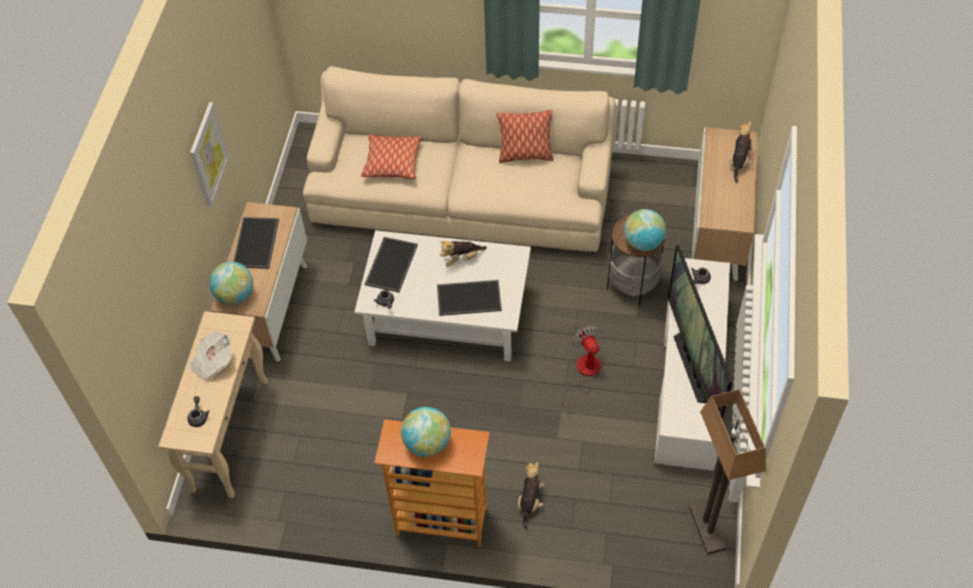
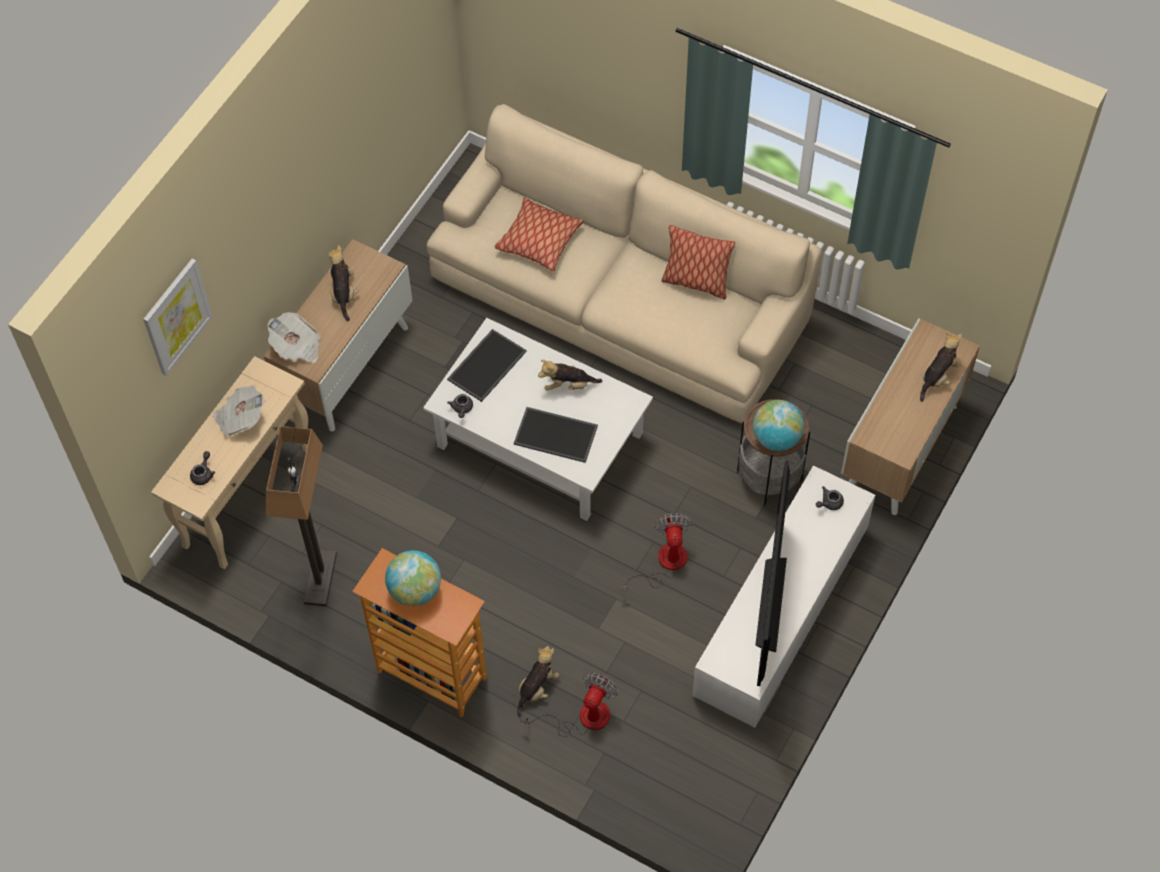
camera: 20 degrees right, 5 degrees up
(208, 154) = (306, 186): picture -> picture (176, 316)
(235, 295) = (297, 347): globe -> newspaper
(257, 243) = (343, 293): tray -> plush toy
(577, 511) = (582, 718): none -> fan
(706, 527) = (717, 788): floor lamp -> floor lamp (320, 578)

